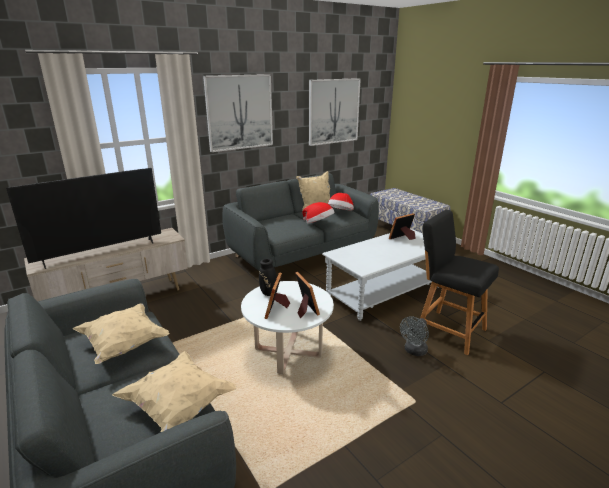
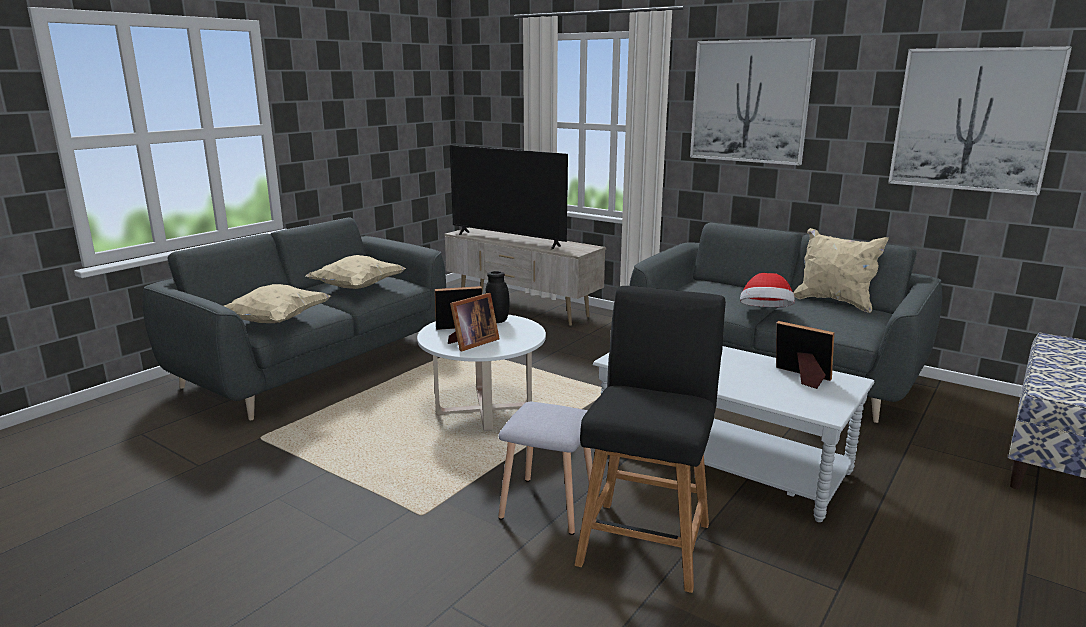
camera: 70 degrees right, 5 degrees down
(341, 212) = (844, 319): hat -> none
(414, 351) = (548, 506): grey fan -> grey stool

